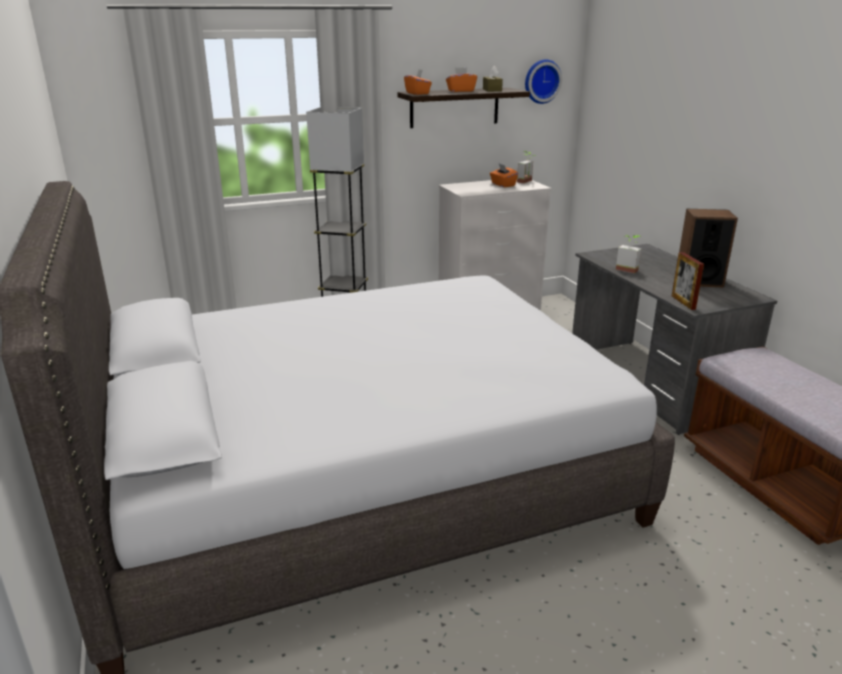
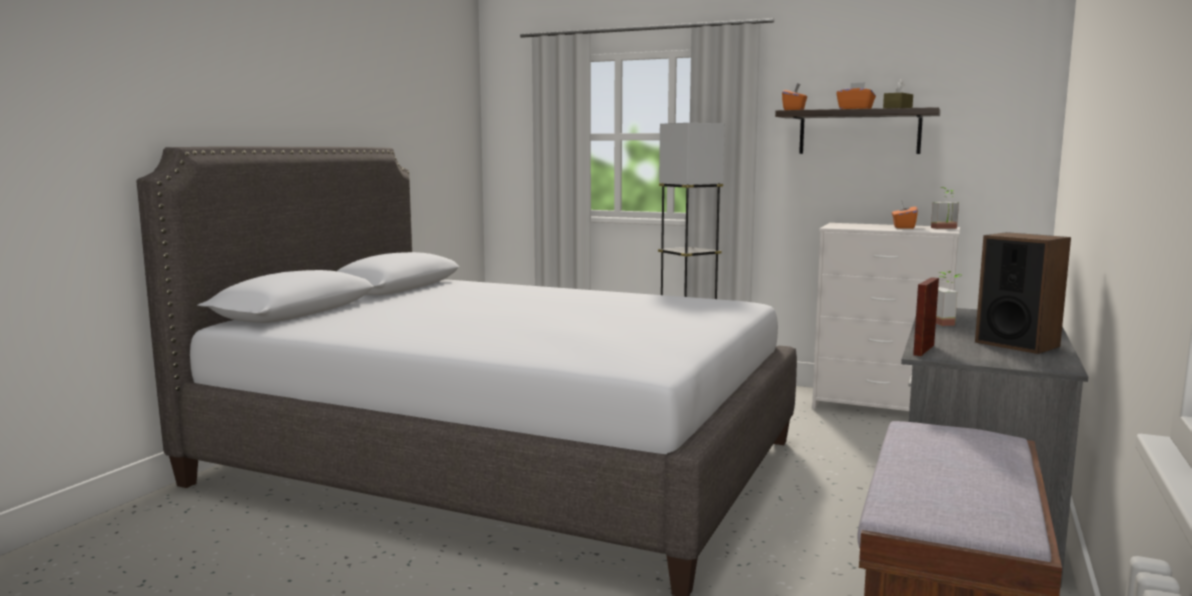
camera: 45 degrees right, 15 degrees down
(541, 81) = (992, 102): wall clock -> none

